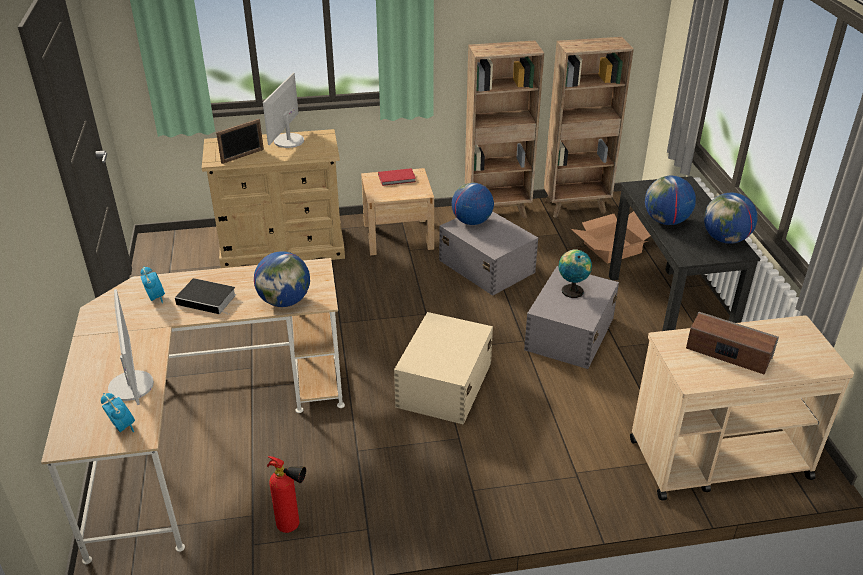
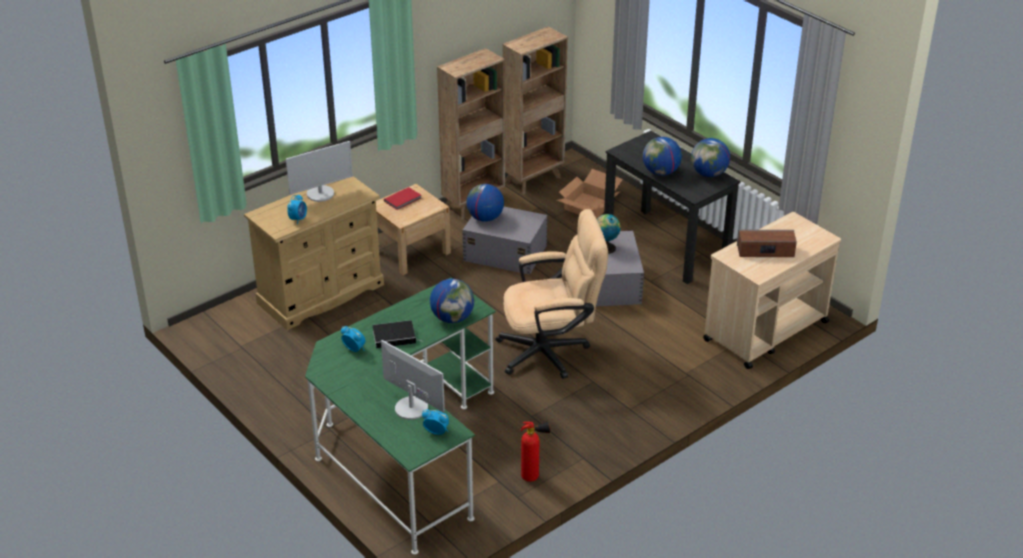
camera: 30 degrees left, 0 degrees up
(199, 429) = (403, 447): beige desk -> green desk
(242, 156) = (298, 219): picture frame -> alarm clock
(288, 141) = (320, 194): monitor -> monitor turned 105 degrees counterclockwise
(443, 385) = (551, 351): beige storage box -> beige office chair

